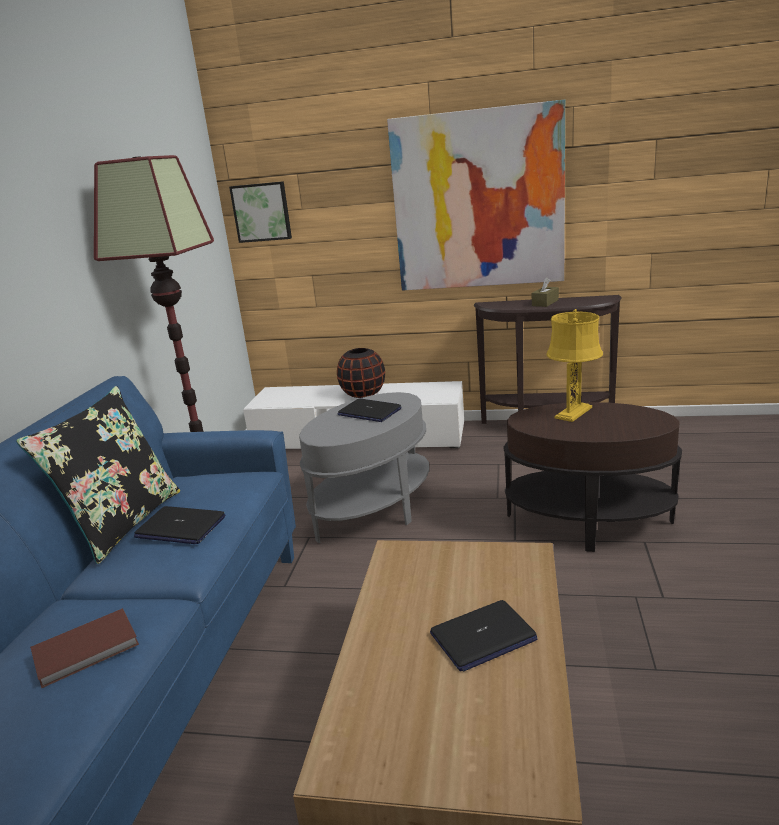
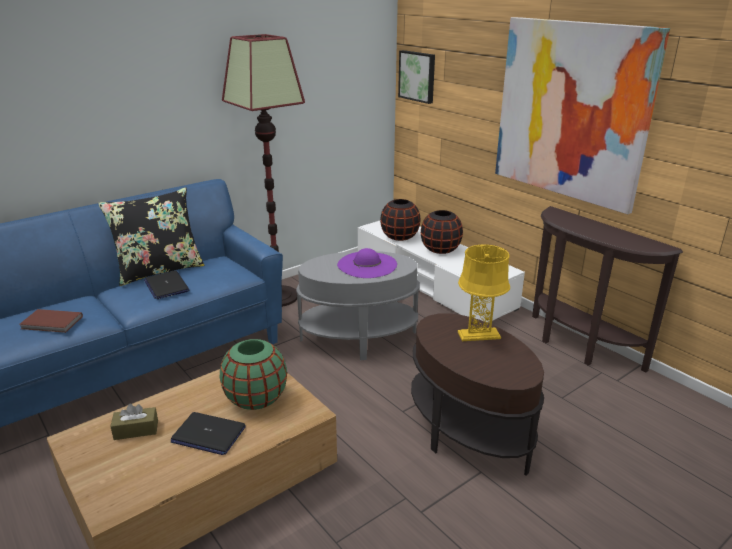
camera: 40 degrees right, 5 degrees up
(305, 400) = (400, 237): none -> black vase
(369, 412) = (367, 265): laptop -> purple hat
(459, 578) = (256, 399): none -> green vase
(545, 303) = (596, 229): brown tissue box -> brown tissue box (136, 430)

